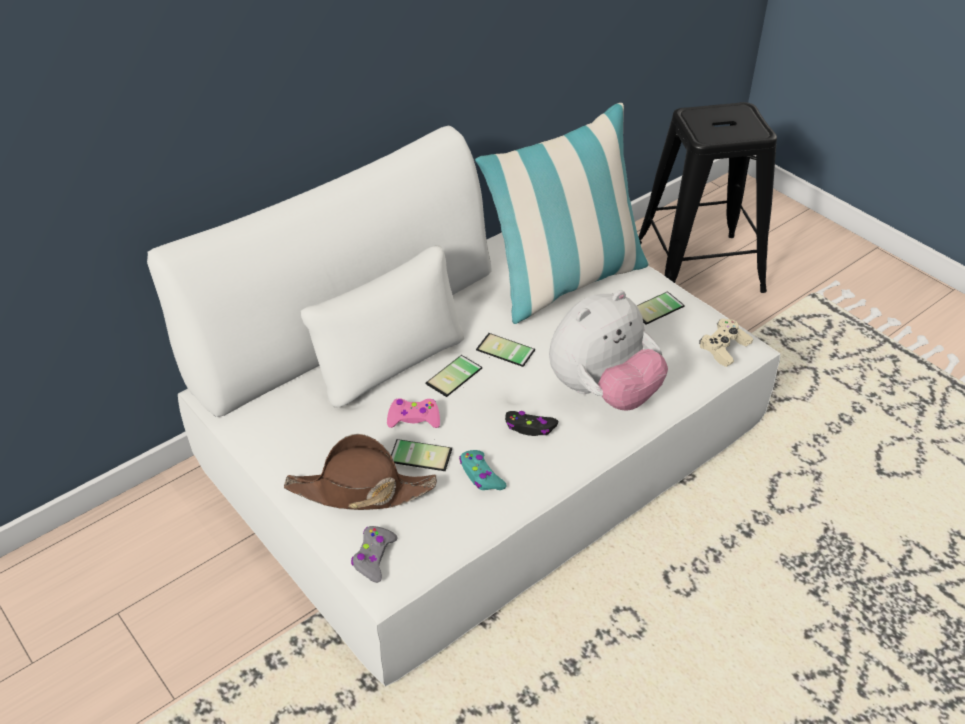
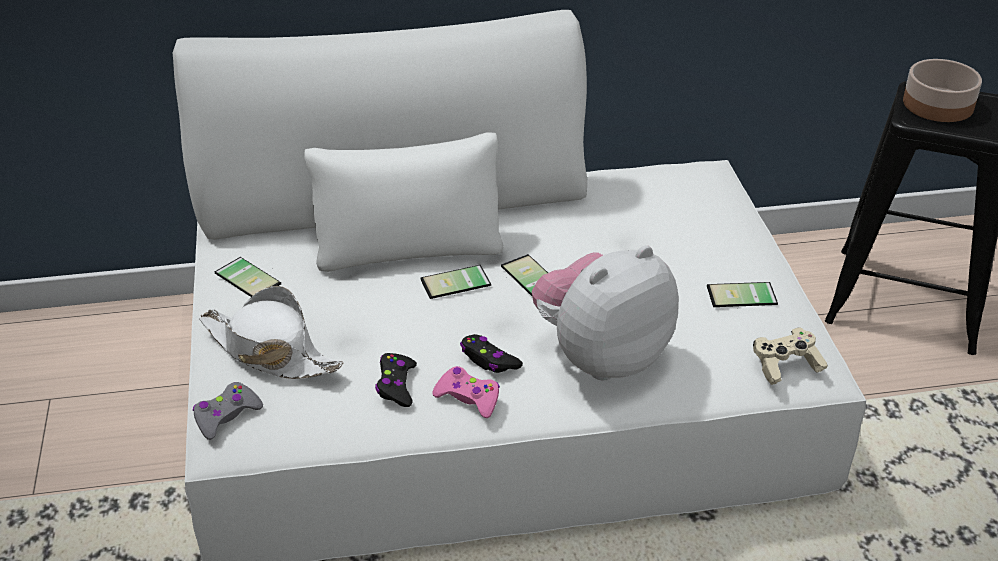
camera: 30 degrees right, 5 degrees down
(360, 490) = (269, 351): brown hat -> white hat
(414, 418) = (380, 307): pink game controller -> pink game controller (468, 397)
(421, 453) = (359, 341): phone -> phone (250, 277)
(481, 476) = (396, 385): turquoise game controller -> black game controller
(566, 282) = (660, 235): pillow -> none
(603, 392) = (601, 356): plush toy -> plush toy turned 150 degrees clockwise
(710, 121) = (937, 104): none -> bowl

